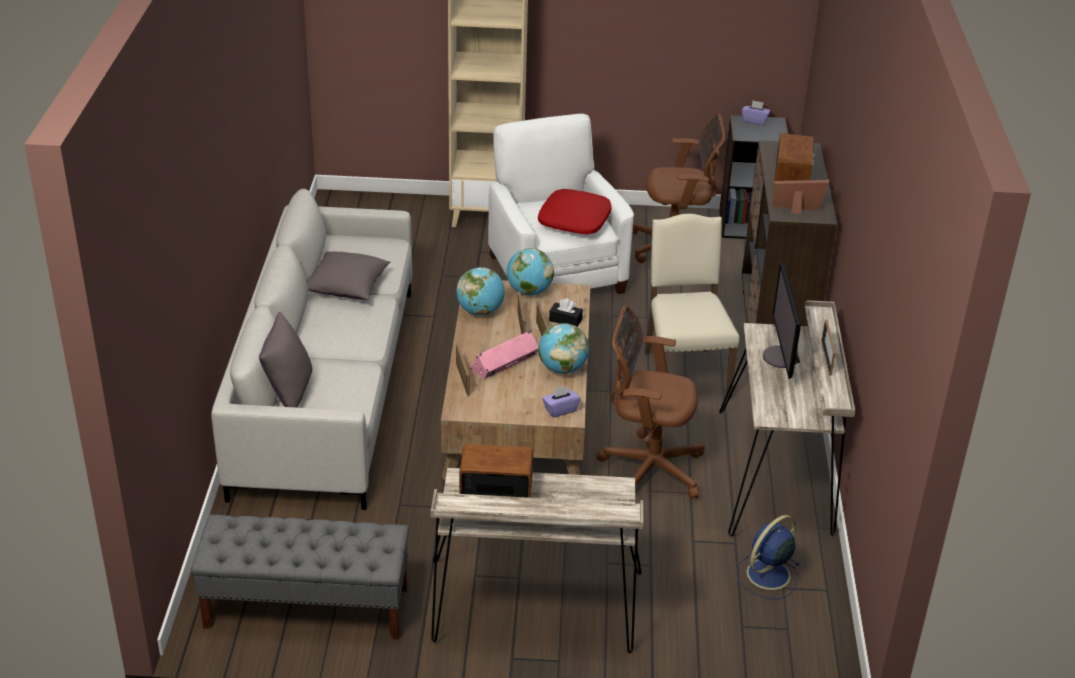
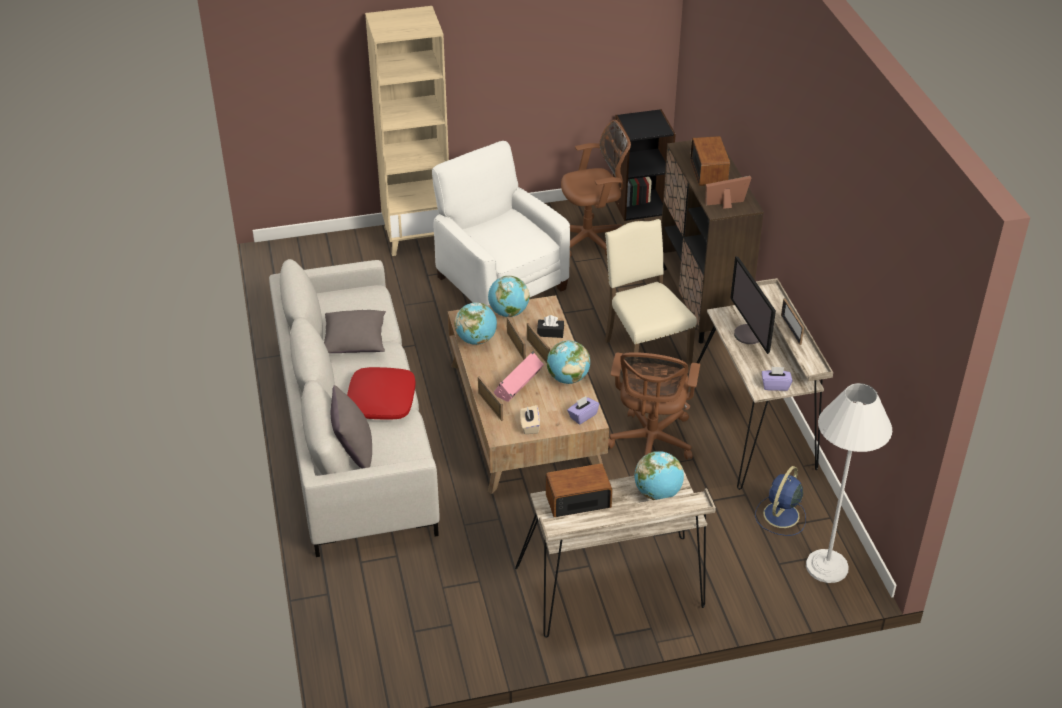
camera: 15 degrees left, 5 degrees up
(306, 608) = (429, 634): grey bench -> none
(496, 408) = (529, 426): none -> beige tissue box
(574, 220) = (518, 237): red pillow -> red pillow (381, 401)
(592, 498) = (657, 493): none -> globe
(647, 467) = (650, 444): brown office chair -> brown office chair turned 75 degrees counterclockwise
(755, 121) = (638, 117): purple tissue box -> purple tissue box (775, 385)
(799, 643) = (827, 566): none -> white floor lamp

